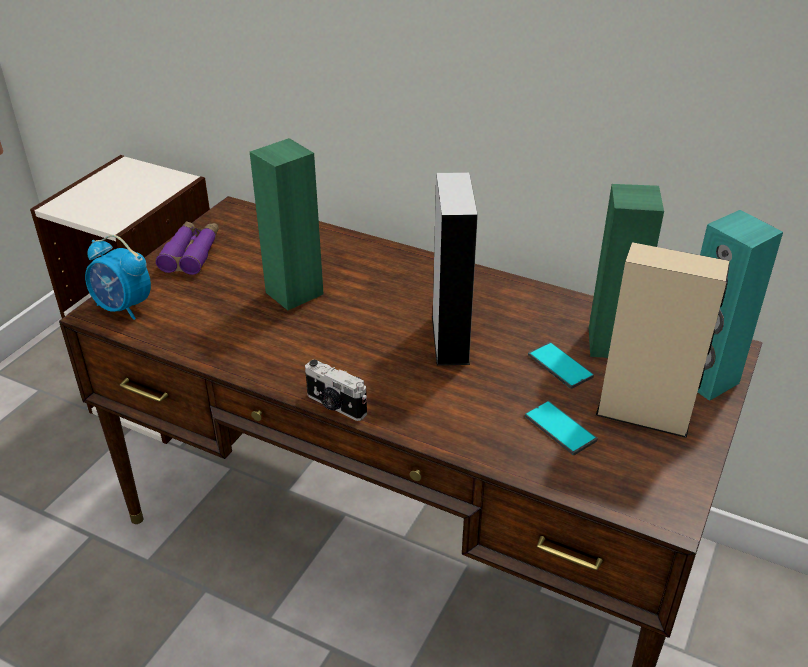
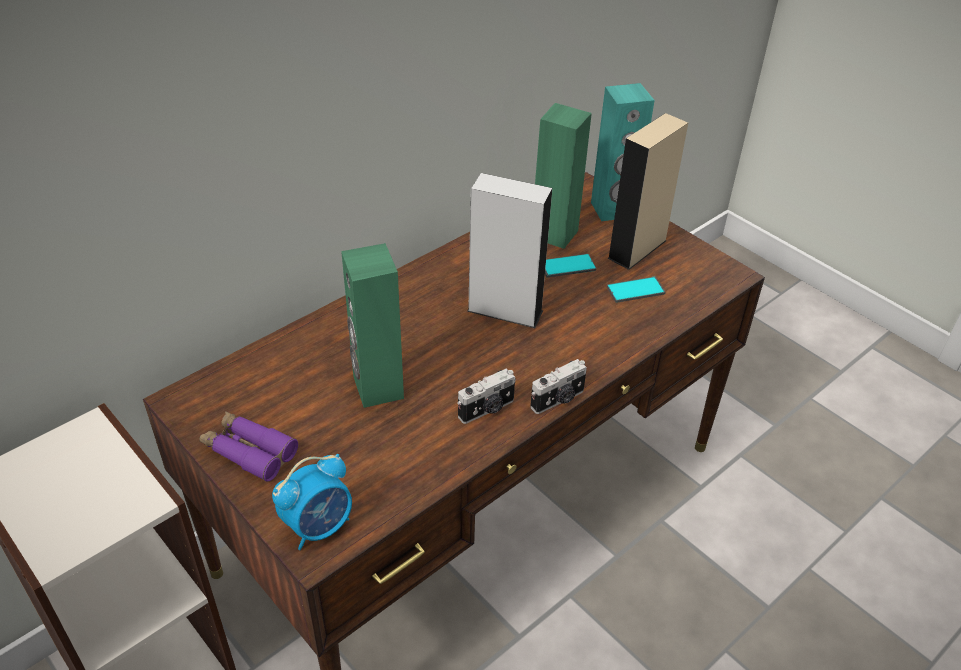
camera: 70 degrees left, 5 degrees up
(297, 362) = (487, 409): none -> camera

